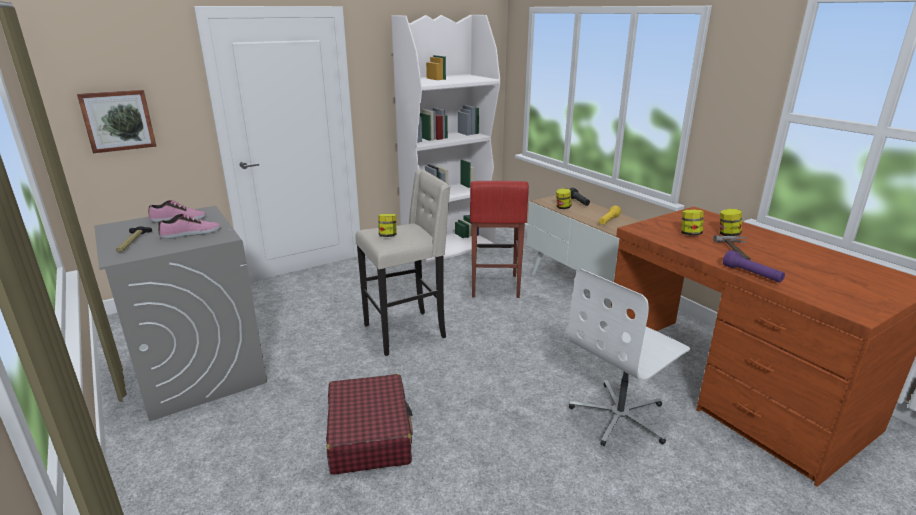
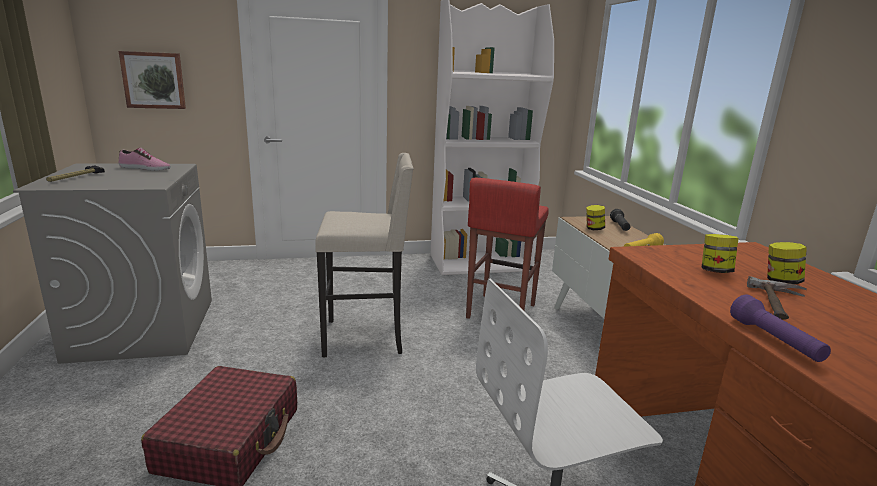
camera: 20 degrees right, 5 degrees down
(191, 234) = (133, 179): shoe -> none
(388, 236) = (345, 219): jar -> none

